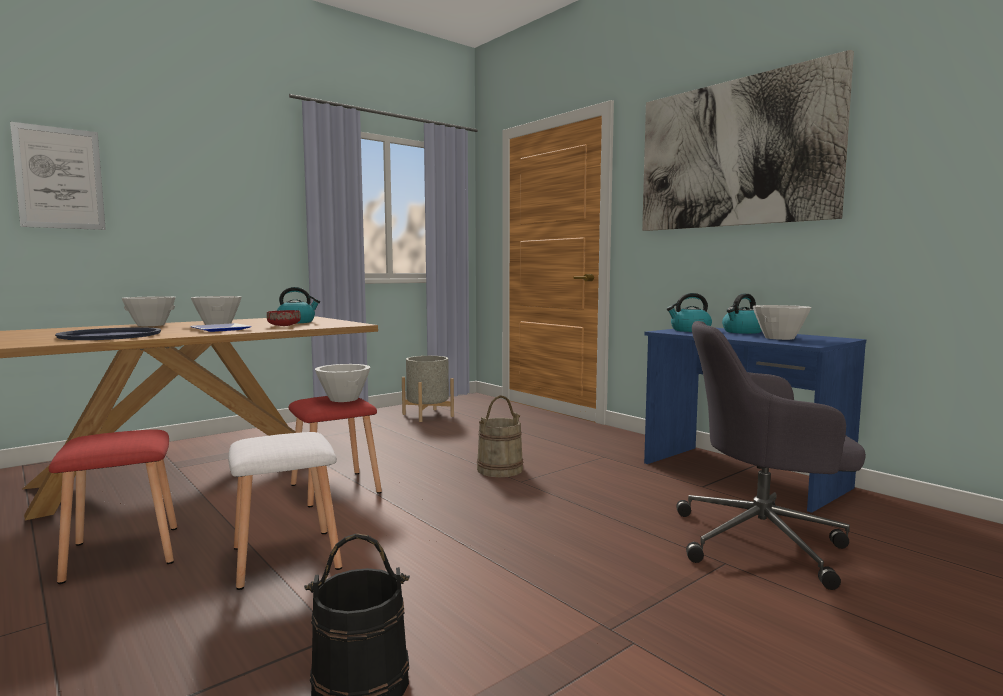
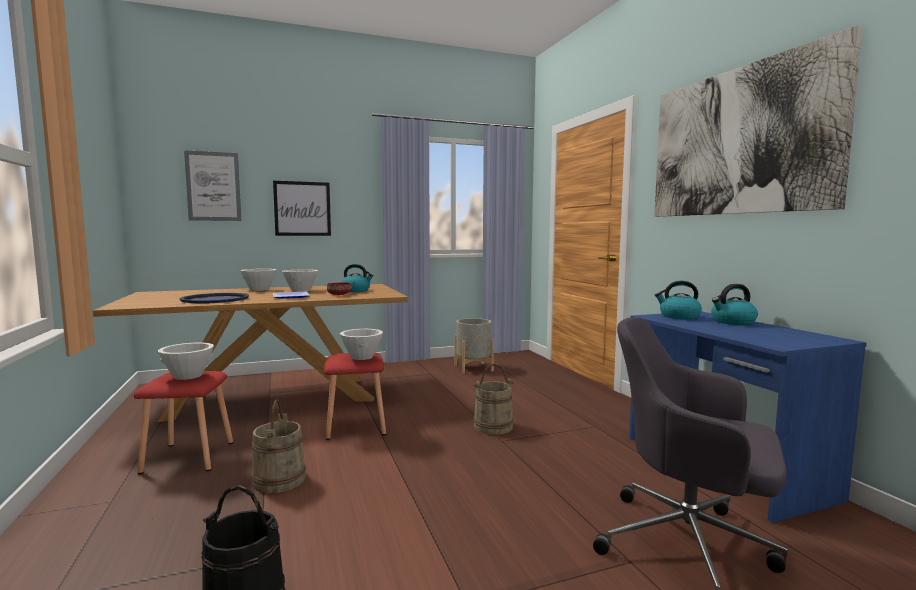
camera: 20 degrees right, 0 degrees up
(195, 216) = (302, 208): none -> picture
(285, 557) = (279, 480): white stool -> beige bucket
(779, 338) = (758, 333): white bowl -> white bowl (188, 376)

